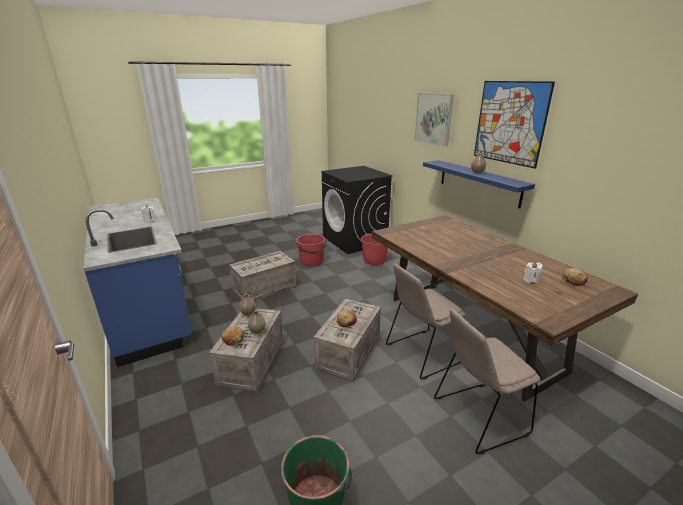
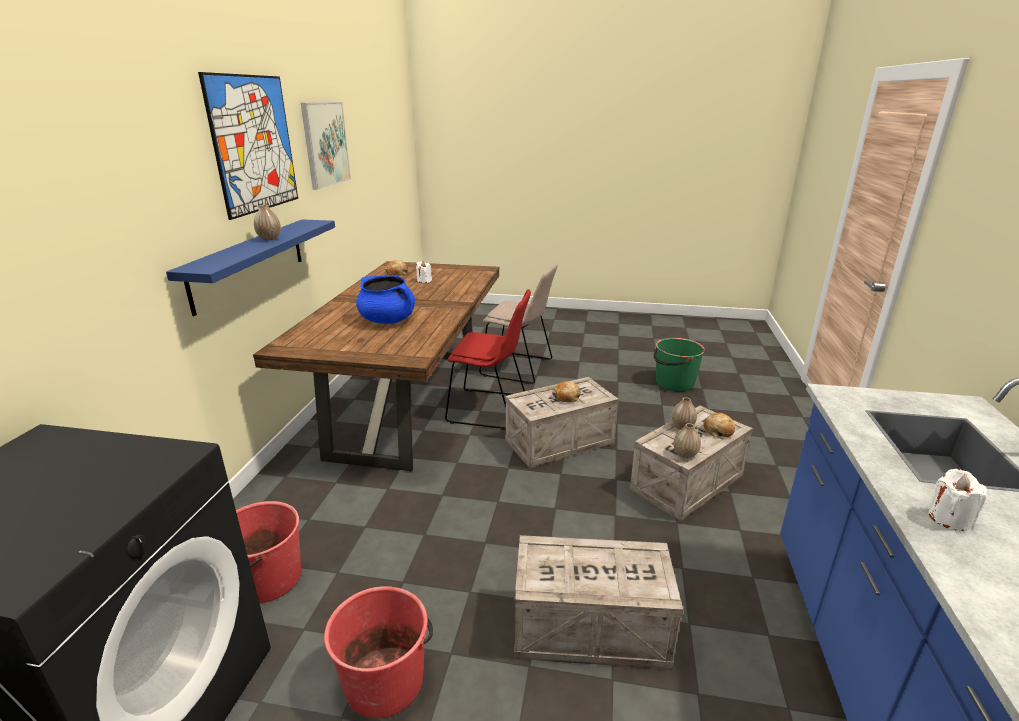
camera: 140 degrees left, 0 degrees up
(421, 354) = (490, 409): beige chair -> red chair
(433, 119) = (111, 176): picture -> picture (326, 144)
(448, 243) = (388, 320): none -> blue cooking pot

